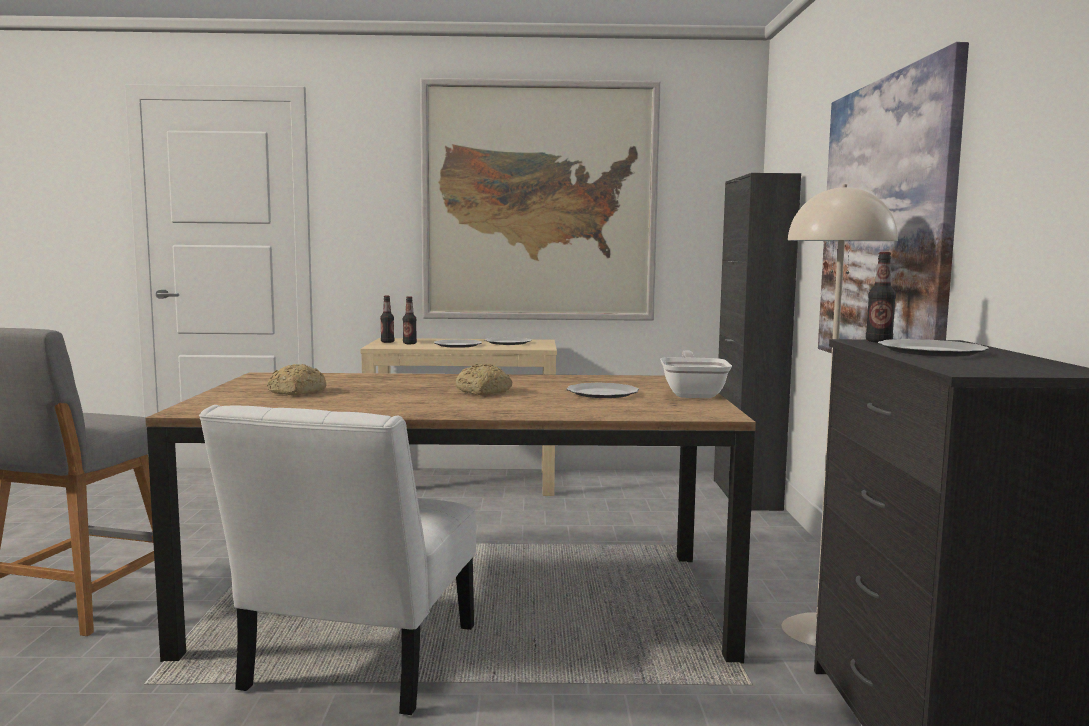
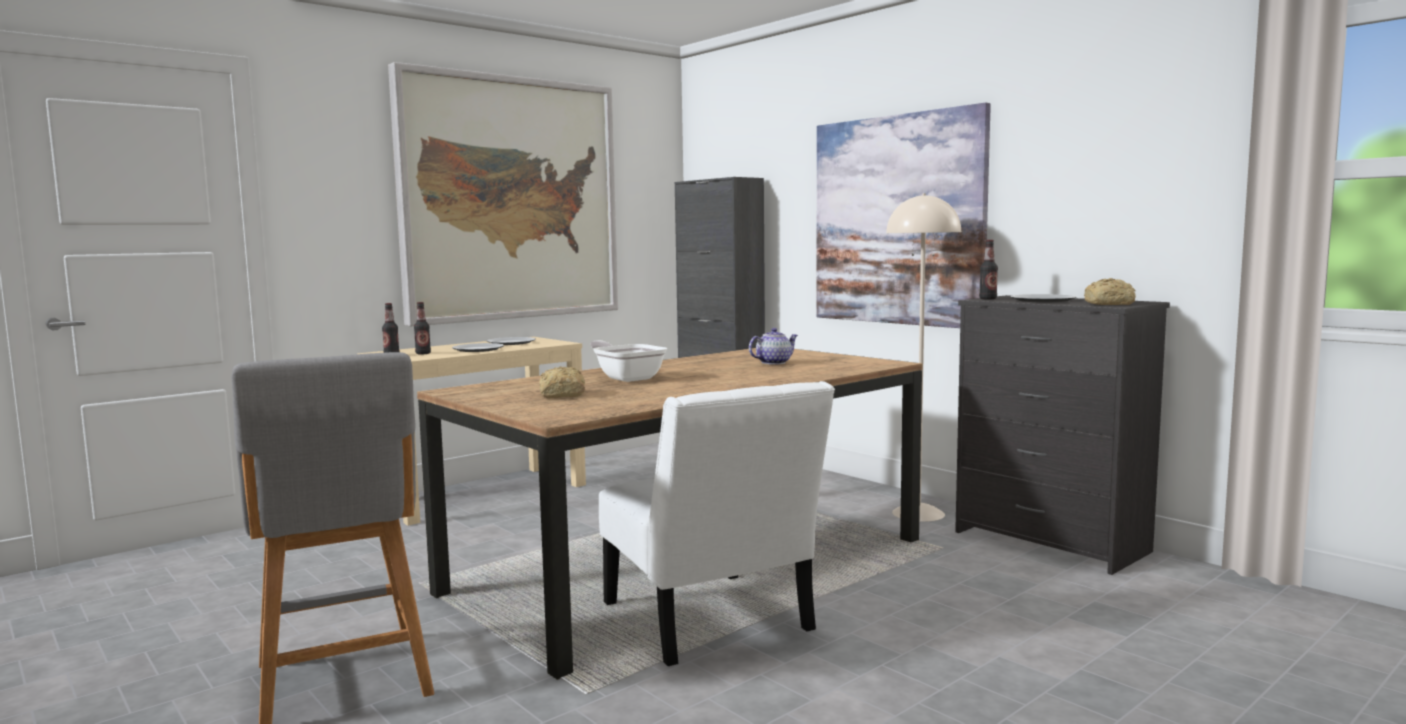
camera: 40 degrees left, 0 degrees up
(483, 392) = (698, 373): bread -> bread (1110, 304)
(601, 393) = (773, 363): plate -> teapot
(693, 394) = (824, 355): frying pan -> frying pan (627, 378)

